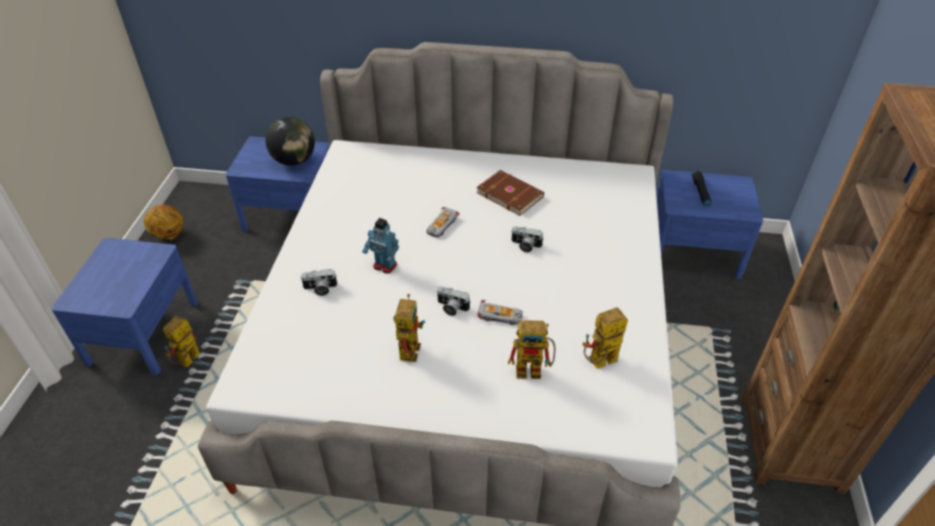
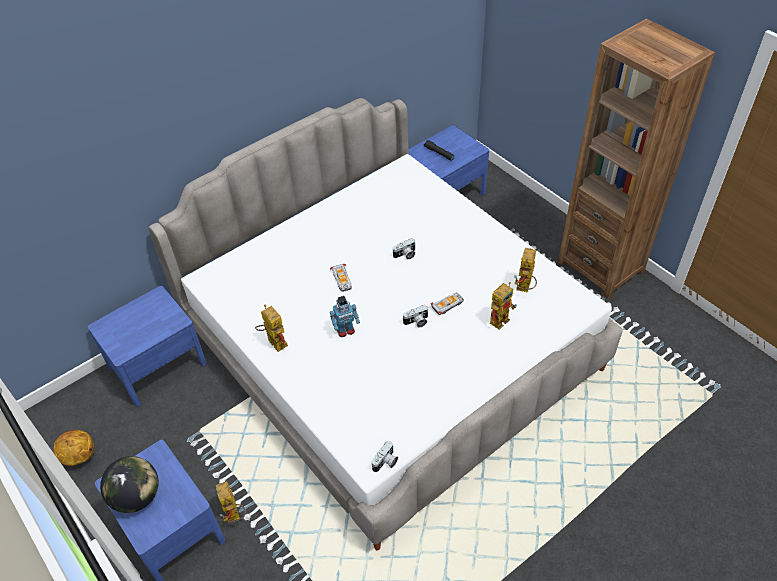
camera: 45 degrees left, 5 degrees up
(294, 161) = (155, 317): globe -> globe (137, 496)
(320, 289) = (328, 375): camera -> camera (386, 462)
(408, 346) = (425, 361): toy robot -> toy robot (273, 341)
(510, 194) = (353, 230): brown book -> none

